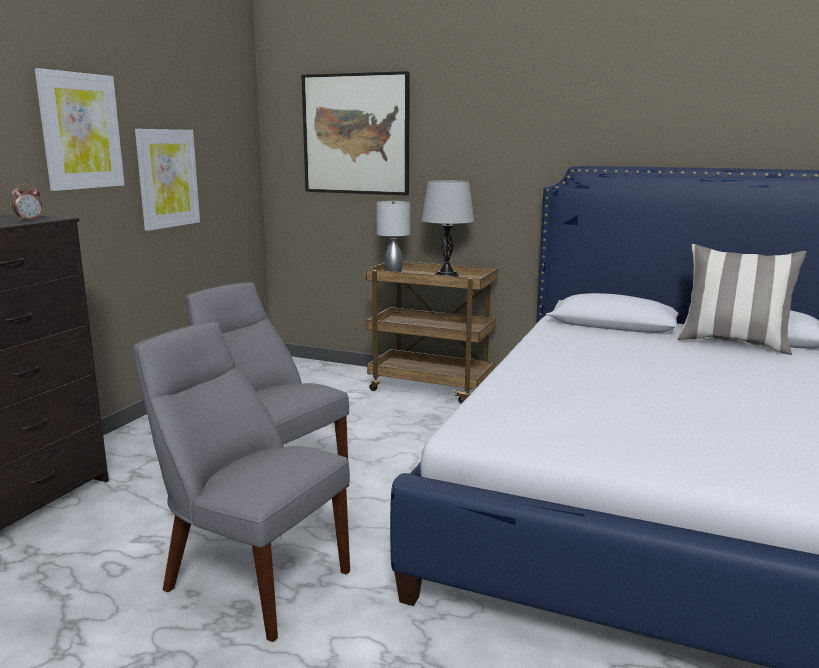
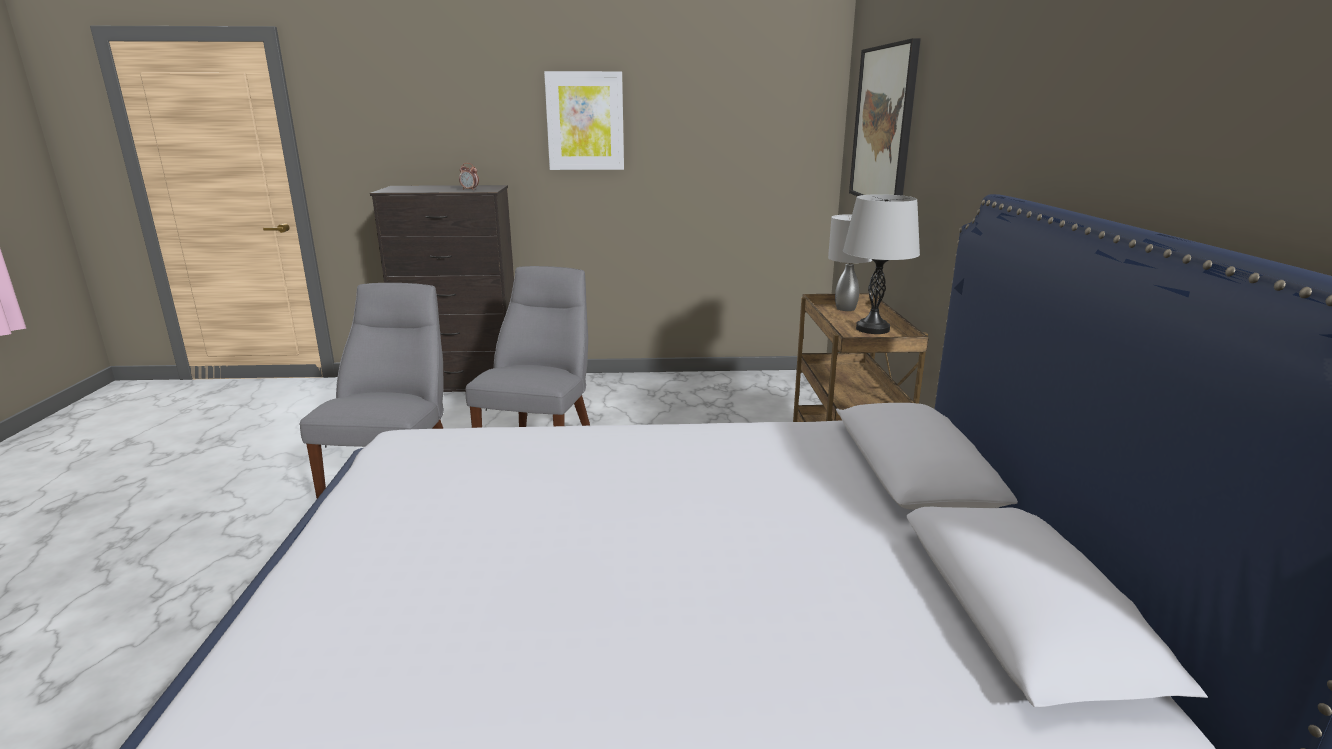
camera: 65 degrees right, 5 degrees up
(167, 178) = (684, 166): picture -> none
(733, 343) = (932, 582): pillow -> none

